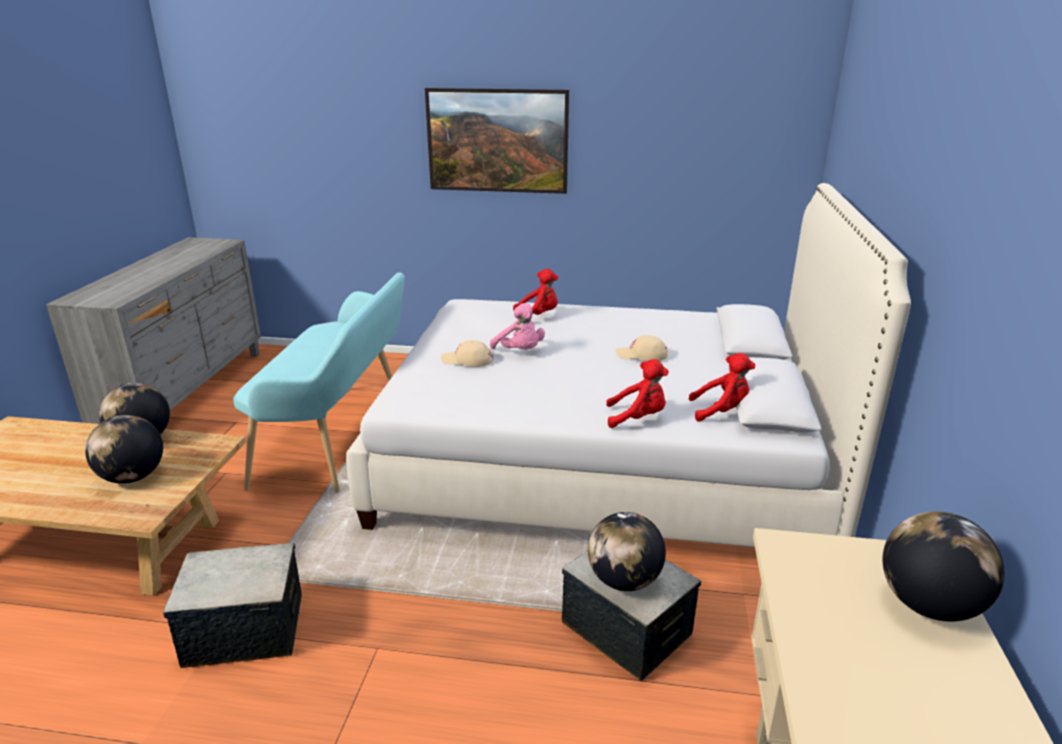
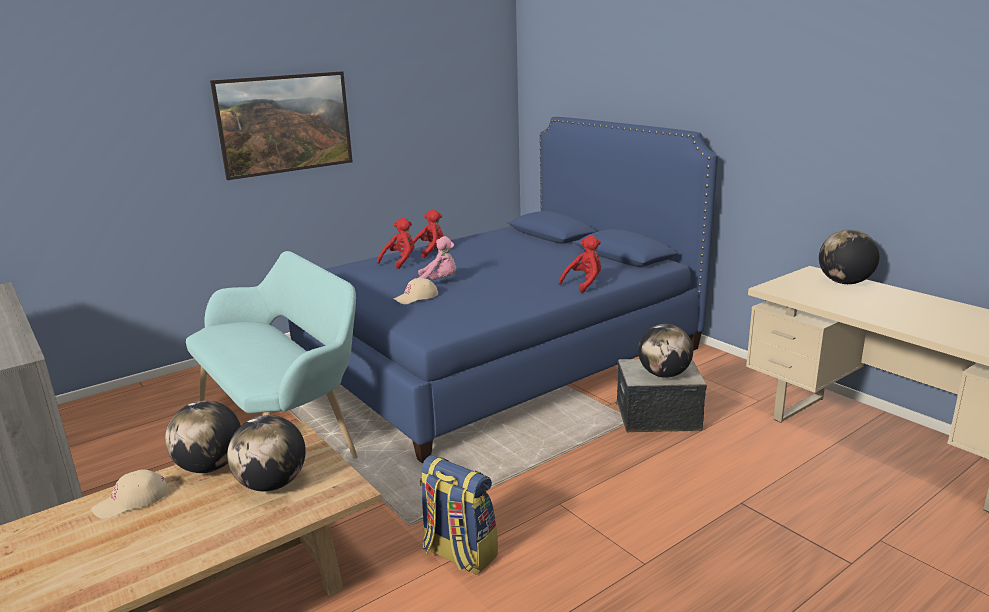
camera: 45 degrees left, 5 degrees down
(244, 629) = (458, 554): storage box -> backpack
(603, 461) = (500, 356): white bed -> blue bed
(641, 355) = (515, 258): beige cap -> beige cap (132, 500)
(722, 411) = (614, 266): red plush toy -> red plush toy (429, 251)

